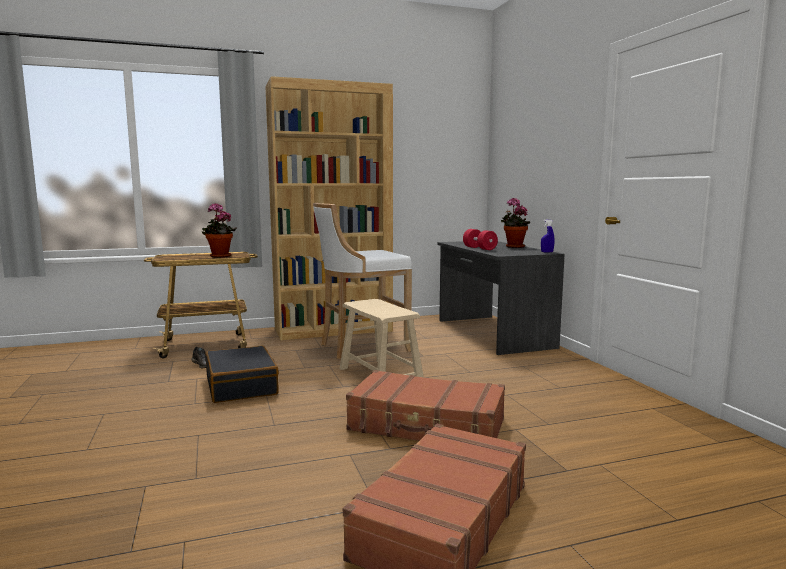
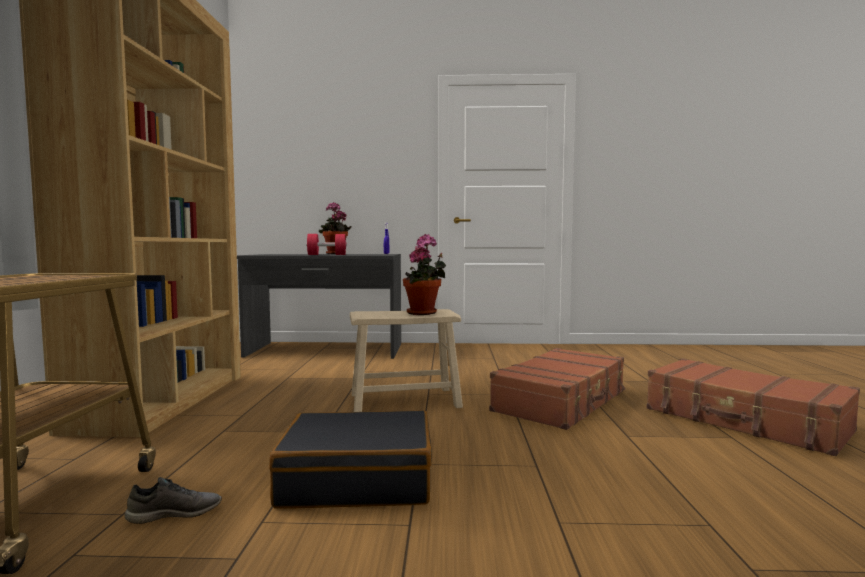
camera: 70 degrees left, 5 degrees down
(219, 256) = (73, 276): potted plant -> potted plant (424, 313)
(361, 347) = (281, 396): white stool -> none

